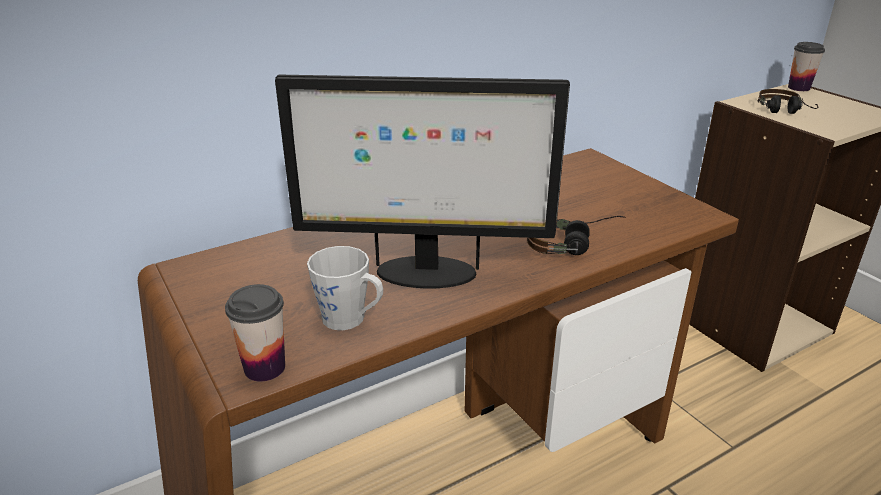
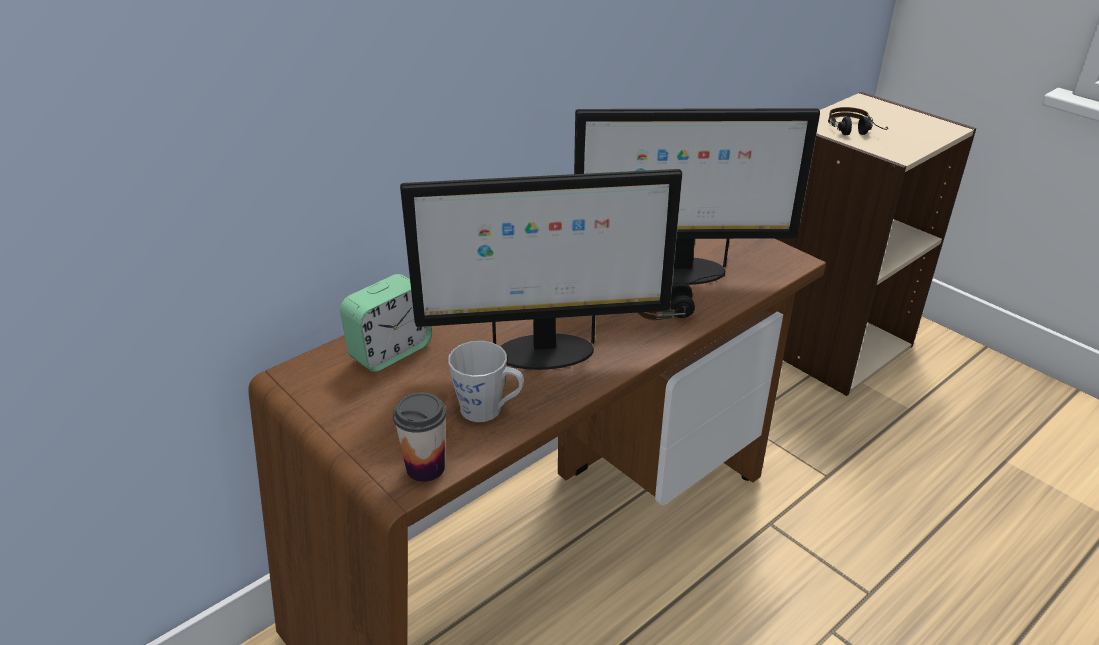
camera: 10 degrees left, 5 degrees up
(277, 258) = (390, 351): none -> alarm clock
(584, 215) = (680, 272): none -> monitor
(799, 88) = (866, 100): cup -> none

